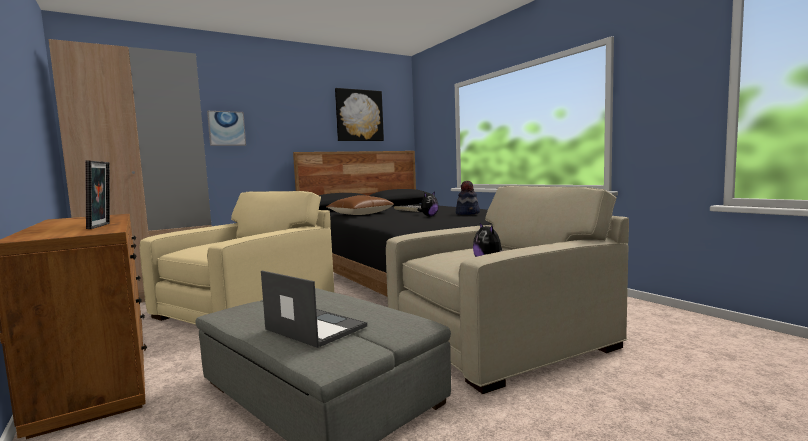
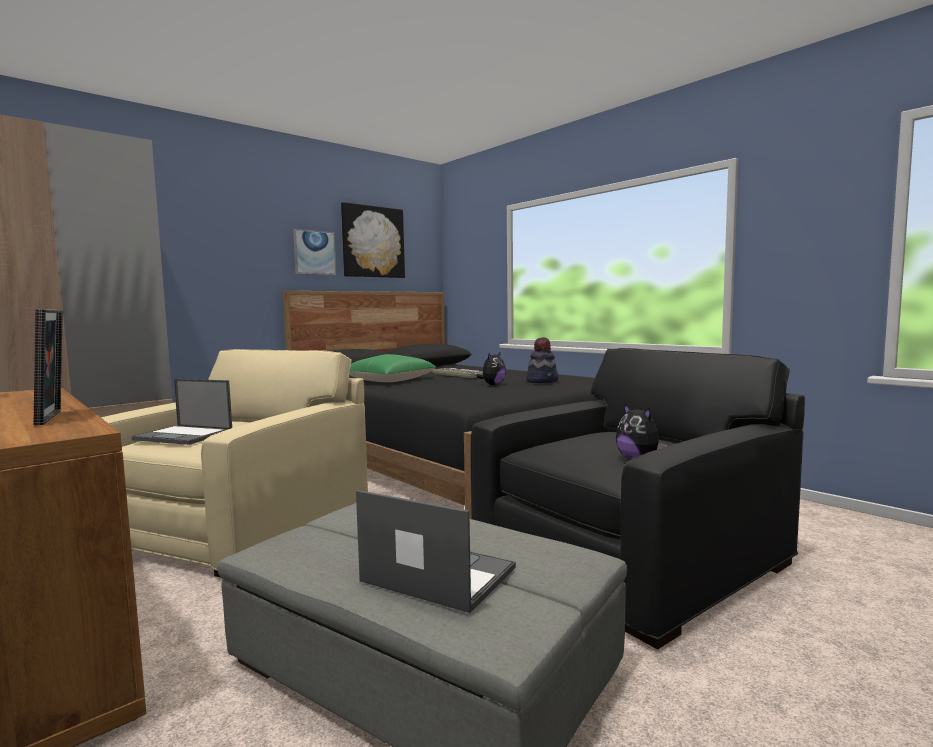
camera: 10 degrees left, 0 degrees up
(207, 246) = (185, 435): none -> laptop
(226, 128) = (186, 254): picture -> picture (314, 253)
(360, 214) = (389, 381): brown pillow -> green pillow
(499, 338) = (630, 557): beige armchair -> black armchair

